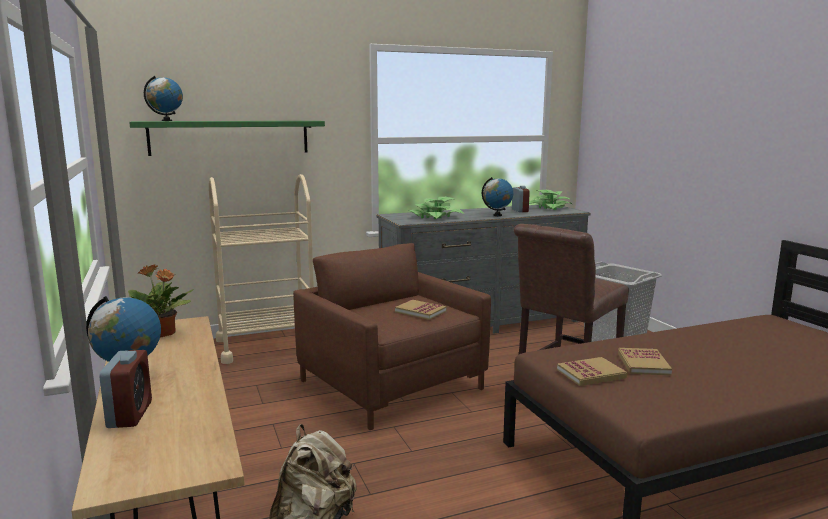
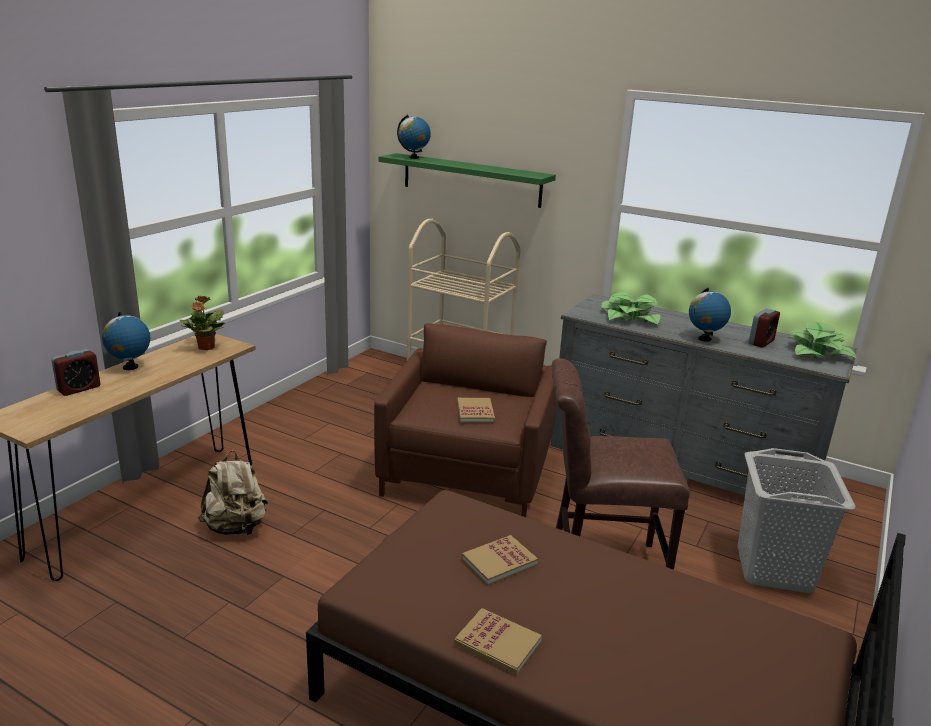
camera: 50 degrees right, 10 degrees up
(591, 374) = (431, 537): book -> book (497, 644)

